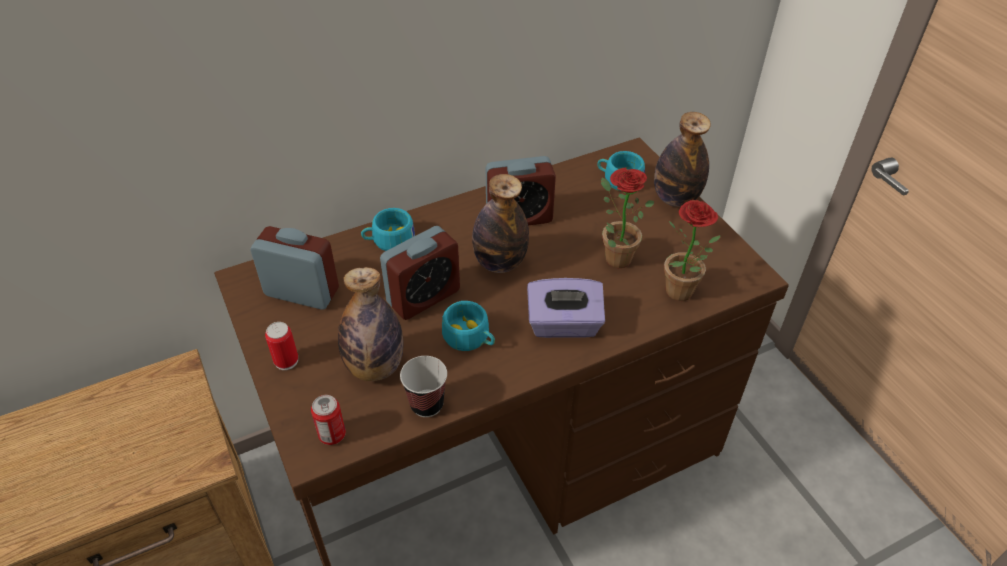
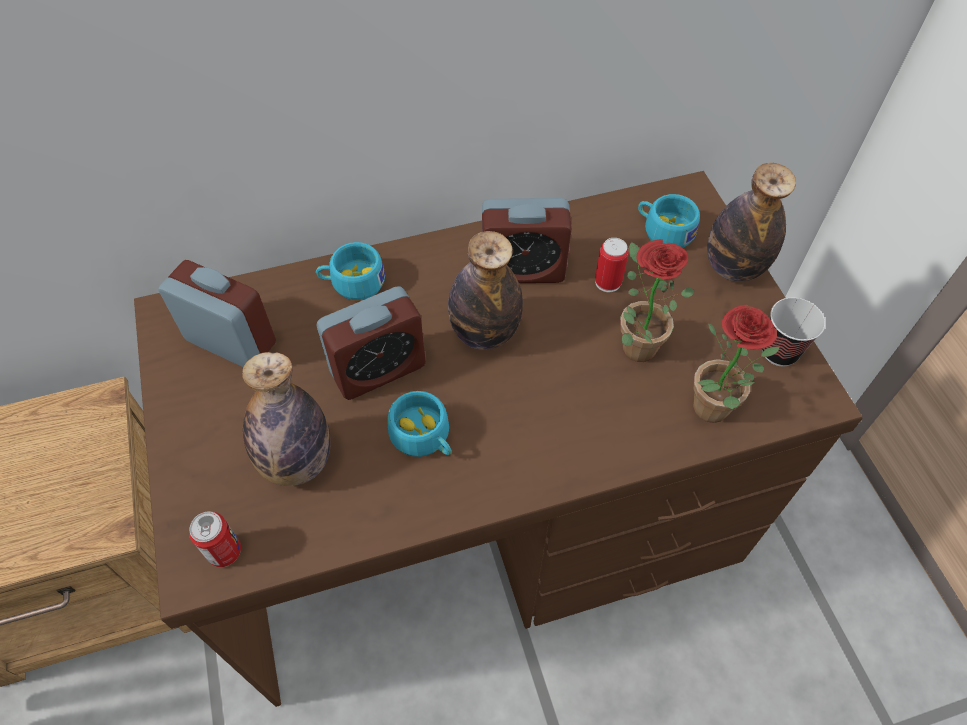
camera: 10 degrees right, 10 degrees up
(286, 361) = (191, 436): can -> can (608, 282)
(426, 404) = (350, 526): cup -> cup (779, 352)
(564, 325) = (548, 436): purple tissue box -> none

